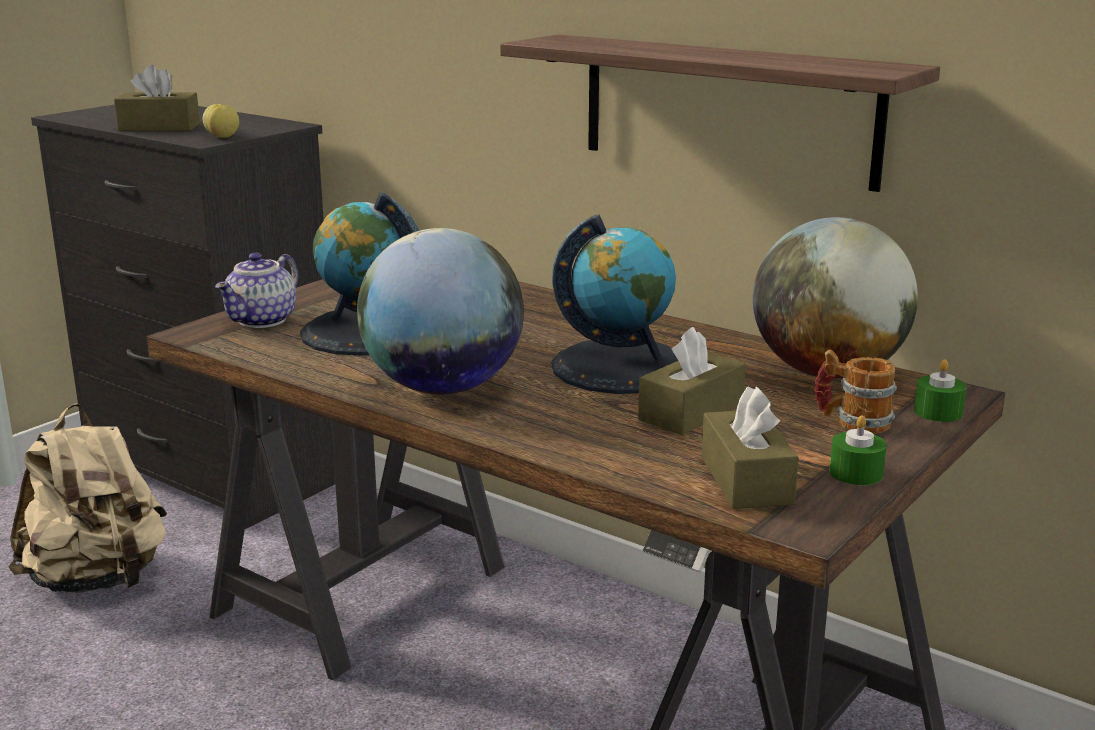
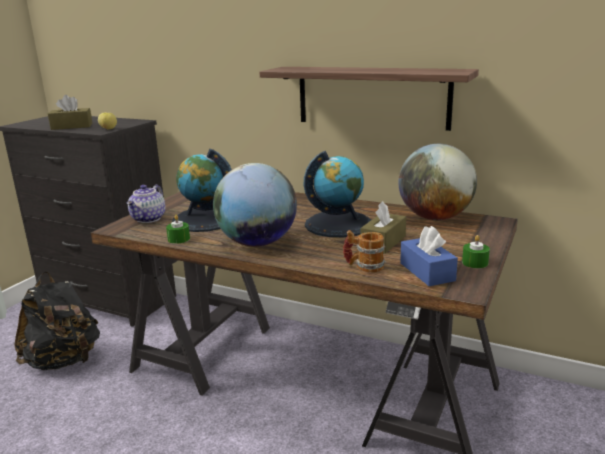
camera: 10 degrees left, 0 degrees up
(98, 580) = (64, 361): beige backpack -> black backpack
(746, 480) = (427, 272): brown tissue box -> blue tissue box
(852, 422) = (459, 239): mug -> mug (364, 266)
(938, 412) = (494, 230): green candle -> green candle (179, 239)

